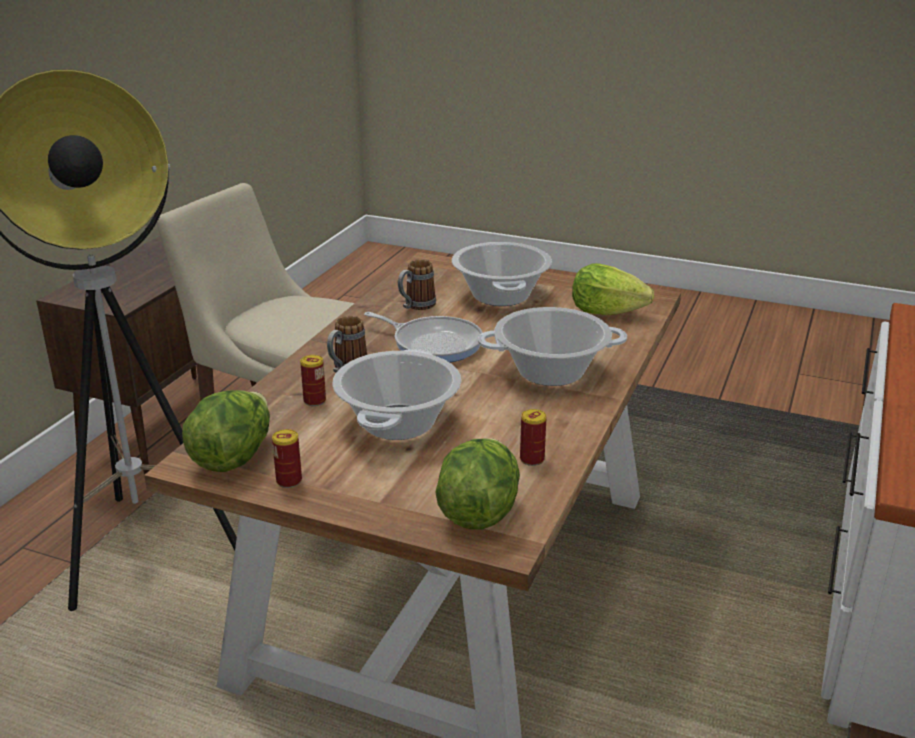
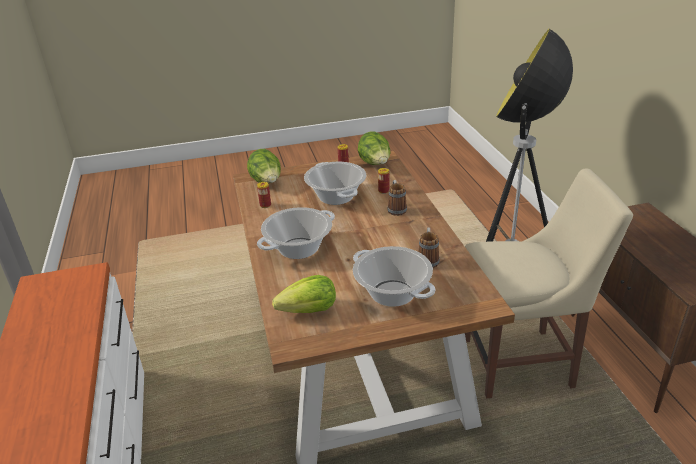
camera: 145 degrees right, 5 degrees up
(433, 344) = (378, 239): frying pan -> none

